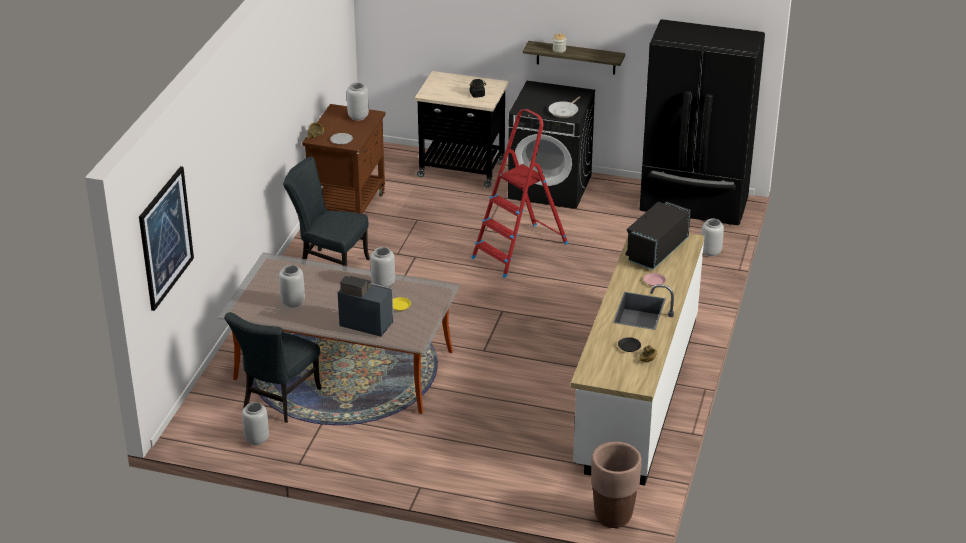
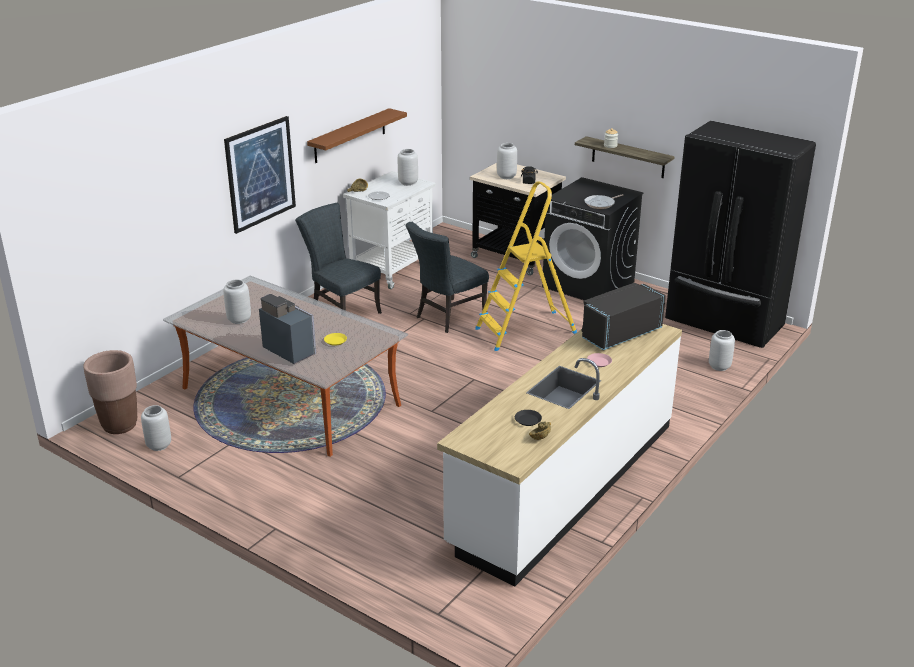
camera: 20 degrees right, 5 degrees down
(165, 238) = (97, 220): picture -> picture (260, 174)
(278, 401) = (206, 415): grey chair -> grey chair (447, 317)
(301, 82) = (350, 136): none -> brown shelf
(348, 208) = (393, 271): brown cart -> white cart
(384, 284) = (335, 320): grey vase -> grey vase (507, 176)
(519, 250) = (525, 331): red step ladder -> yellow step ladder
(613, 516) = (458, 613): brown planter -> brown planter (120, 425)

